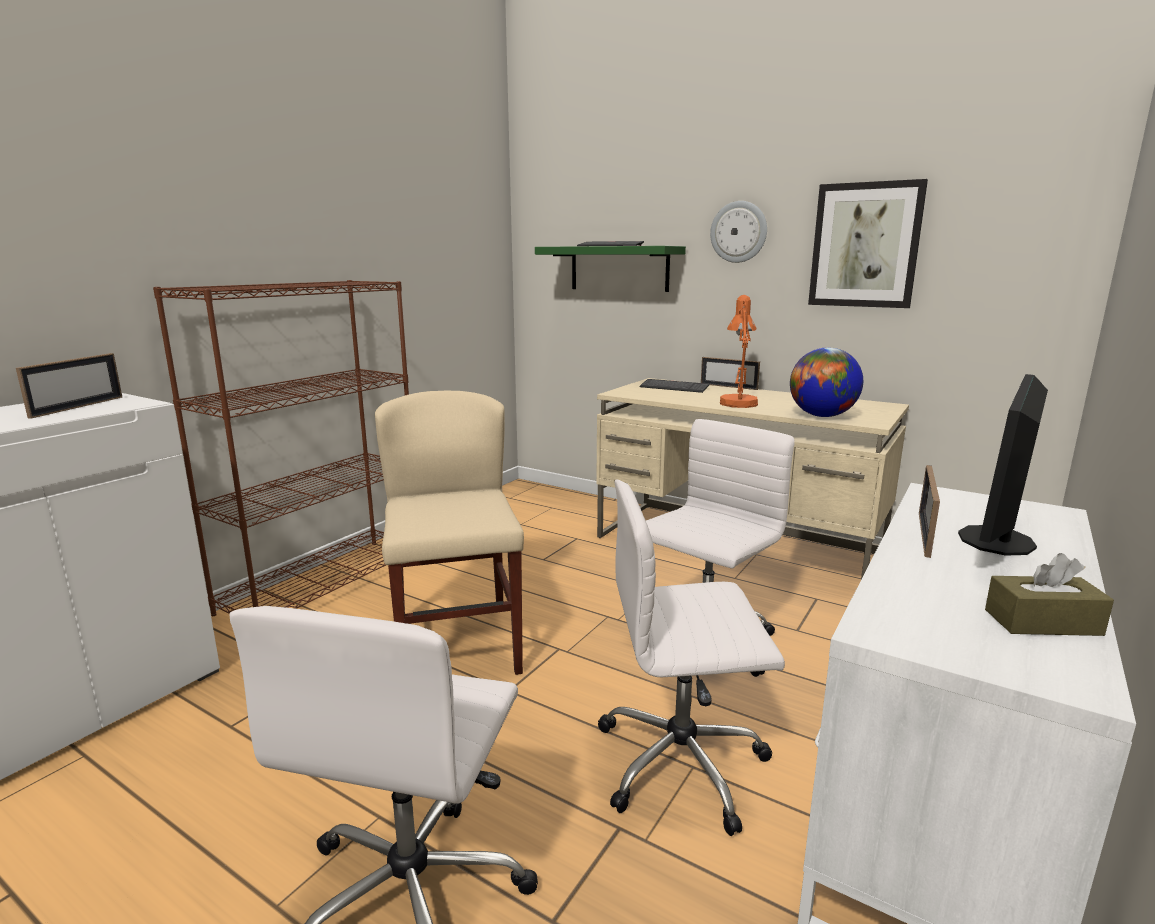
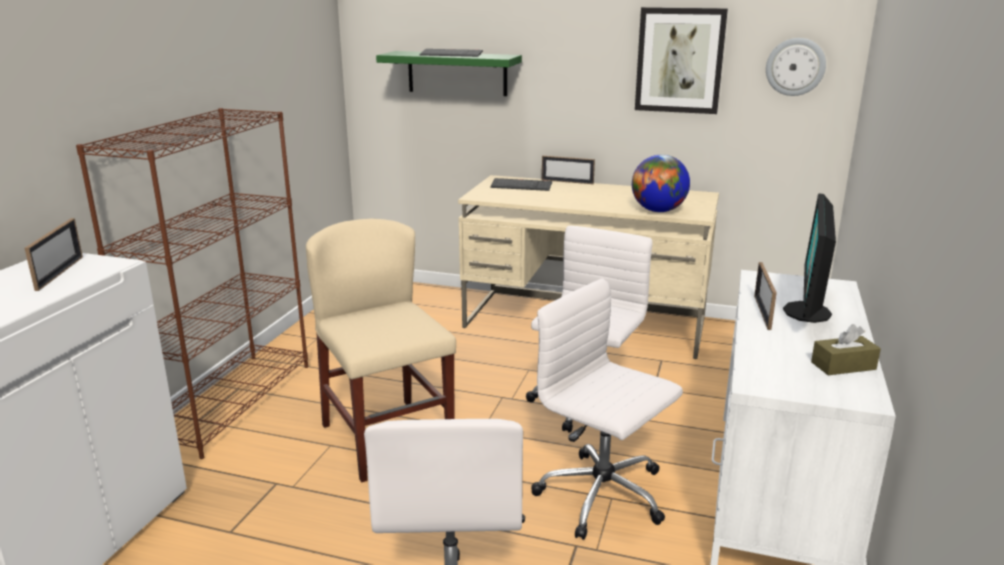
camera: 15 degrees left, 5 degrees up
(683, 762) = (604, 496): white office chair -> white office chair turned 60 degrees clockwise
(738, 232) = (570, 44): wall clock -> wall clock (795, 67)
(738, 402) = (584, 200): orange table lamp -> none

